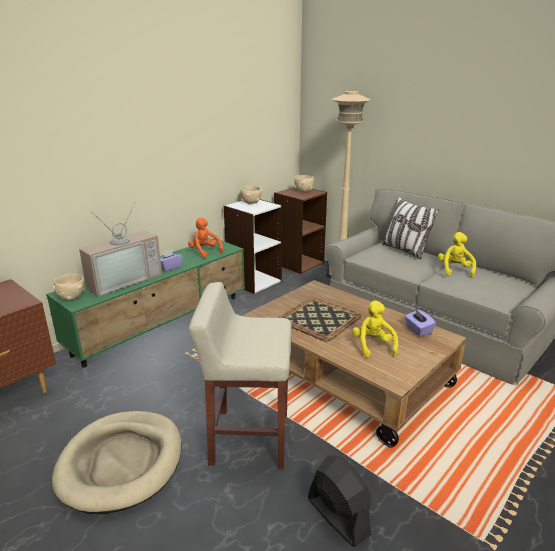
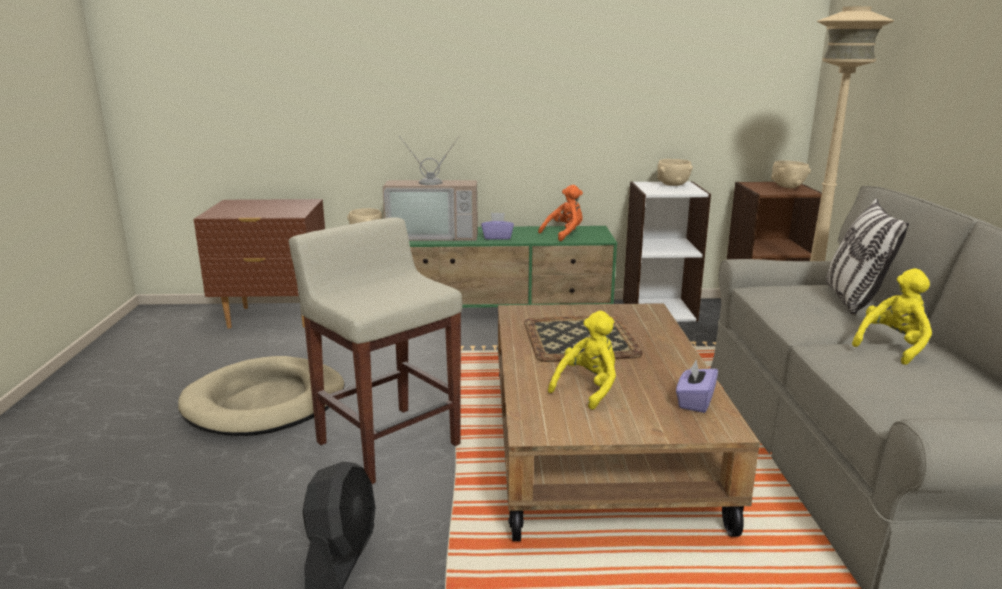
camera: 45 degrees right, 5 degrees down
(205, 252) = (564, 234): orange plush toy -> orange plush toy turned 45 degrees clockwise

